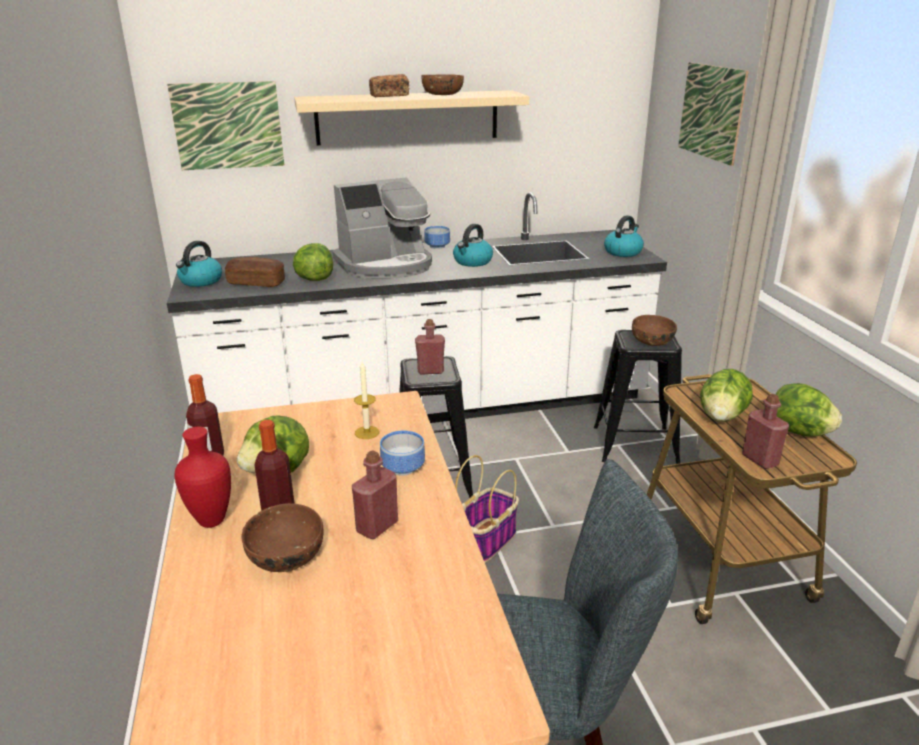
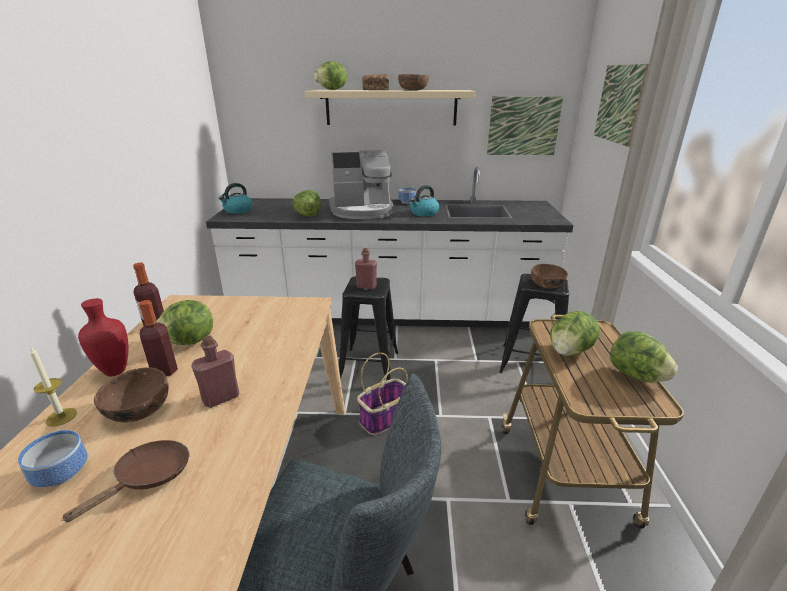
camera: 15 degrees right, 0 degrees up
(228, 126) = (269, 108): picture -> picture (523, 126)
(256, 283) = (270, 214): bread -> none
(328, 98) = (332, 90): none -> lettuce
(365, 619) = (148, 478): none -> brown frying pan
(367, 432) = (272, 323): candle -> candle (61, 417)
(405, 468) = (277, 354): bowl -> bowl (63, 475)
(623, 252) = (542, 215): kettle -> none
(760, 460) = (586, 395): red bottle -> none

